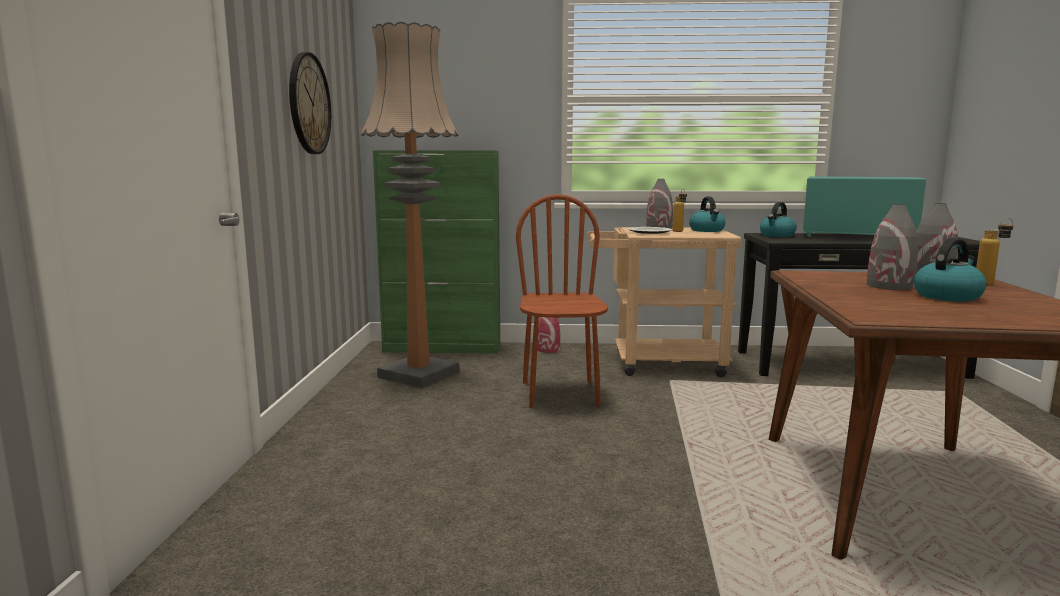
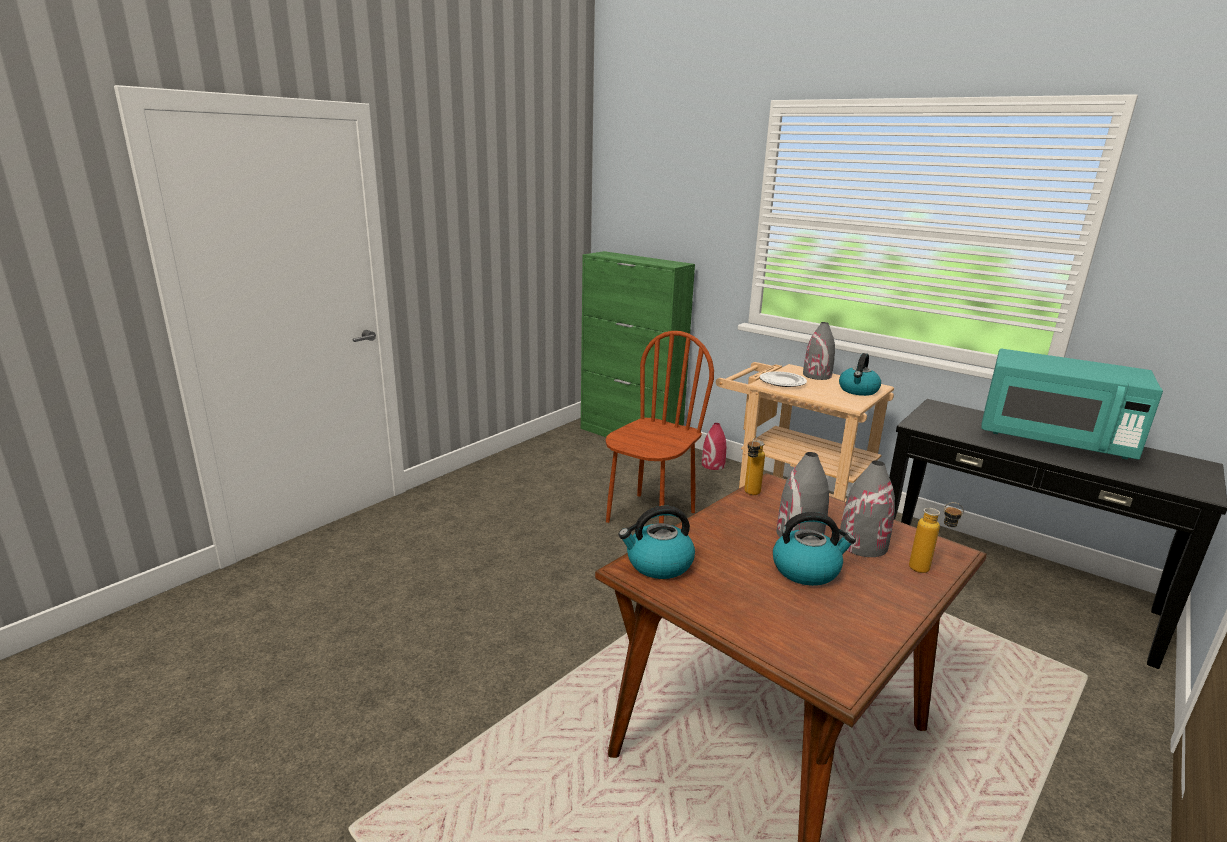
camera: 35 degrees right, 10 degrees up
(309, 104) = (498, 225): wall clock -> none
(419, 374) = (575, 460): floor lamp -> none
(679, 232) = (819, 387): bottle -> bottle (750, 494)
(777, 235) = (950, 413): kettle -> kettle (658, 564)
(857, 236) = (1053, 439): turquoise microwave -> turquoise microwave turned 150 degrees clockwise

